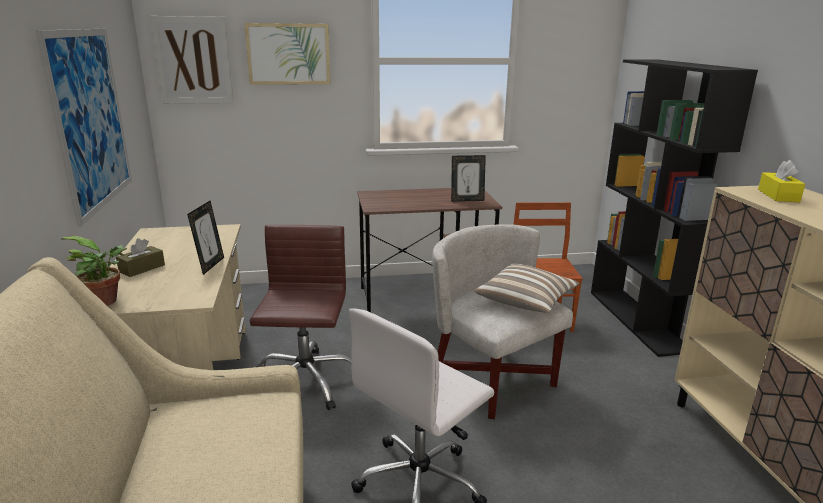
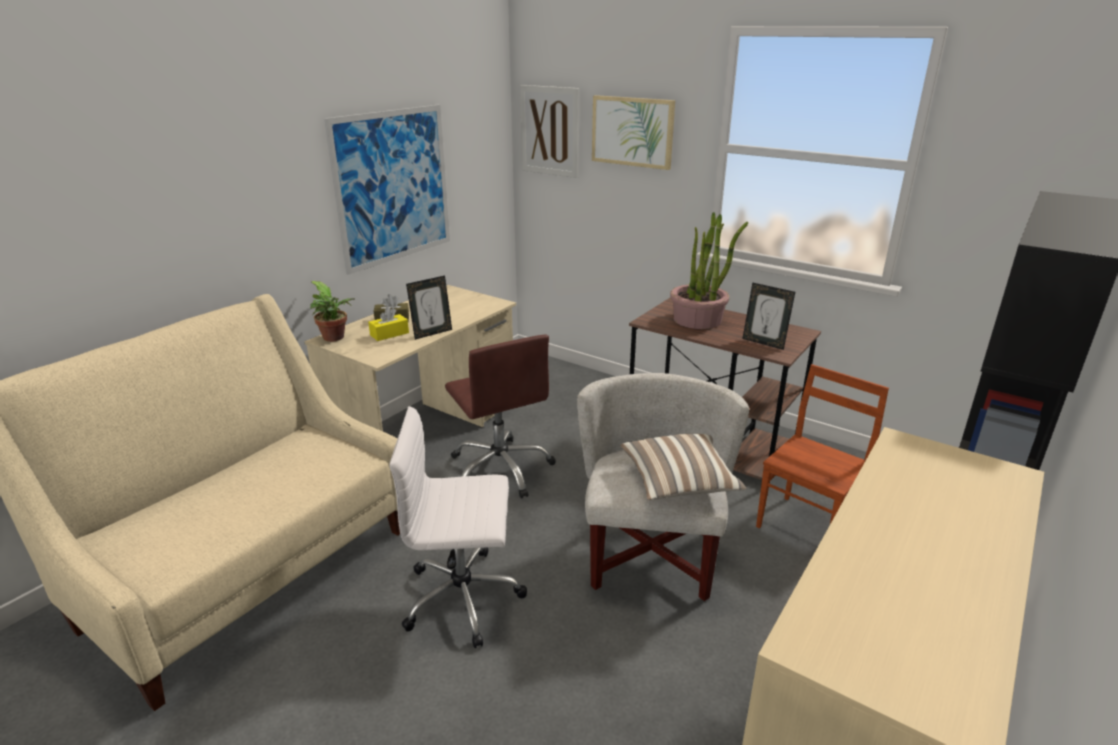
camera: 45 degrees right, 5 degrees up
(305, 381) = (501, 469): brown office chair -> brown office chair turned 105 degrees clockwise
(403, 198) = (698, 319): none -> potted plant
(778, 196) = (939, 474): yellow tissue box -> yellow tissue box (389, 334)

